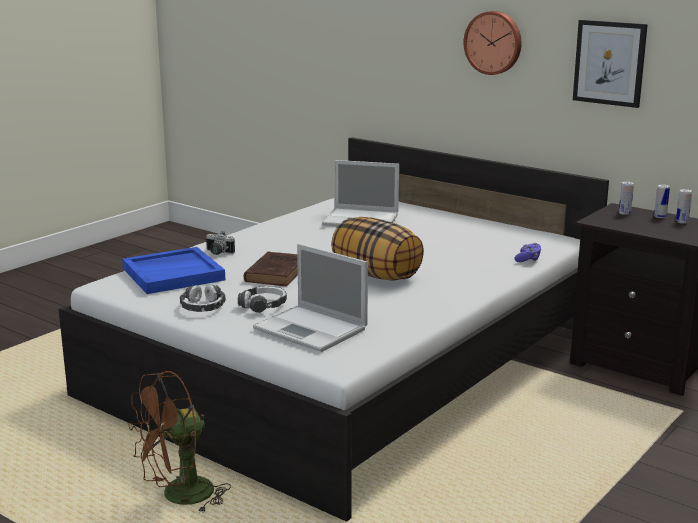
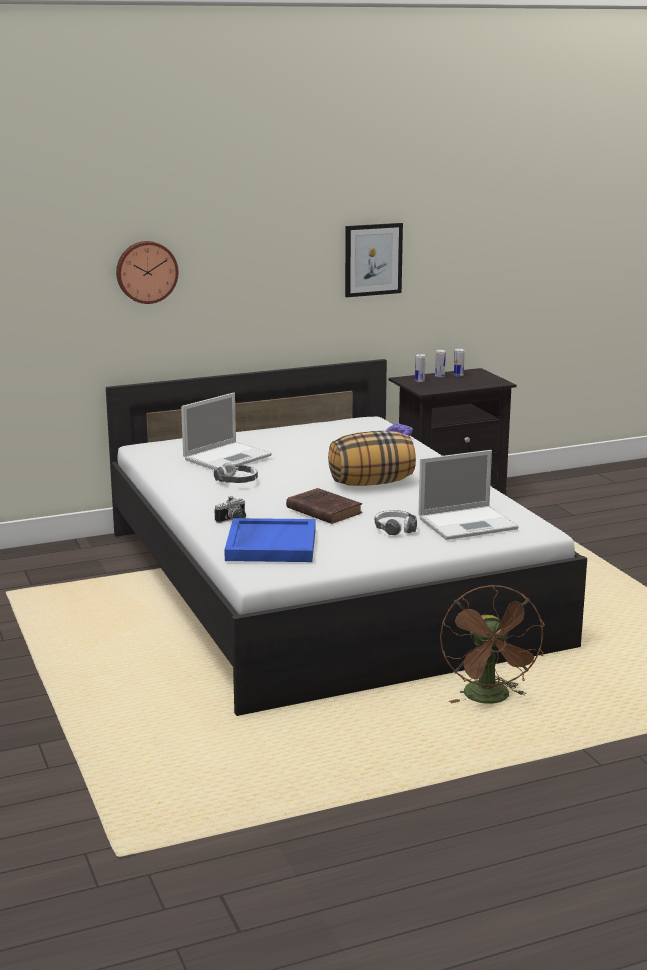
camera: 60 degrees left, 0 degrees up
(203, 307) = (371, 548): headphones -> headphones (236, 480)
(494, 42) = (264, 258): wall clock -> wall clock (146, 271)

